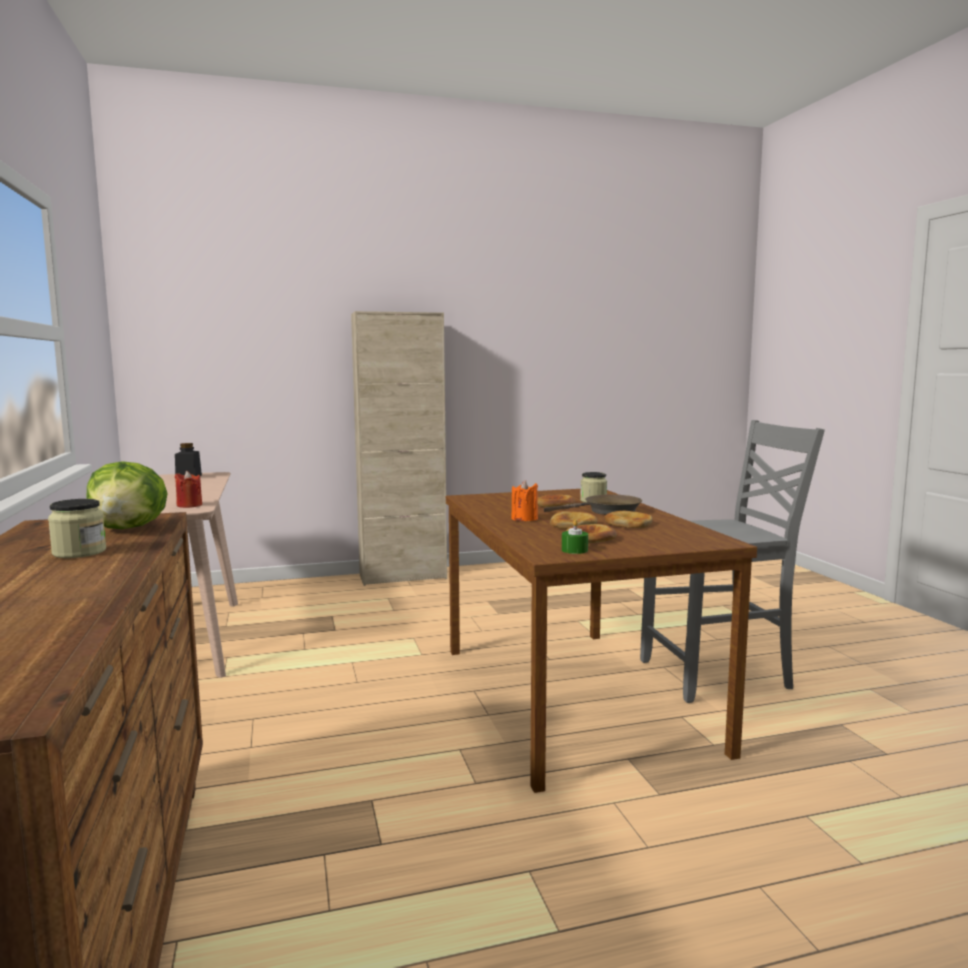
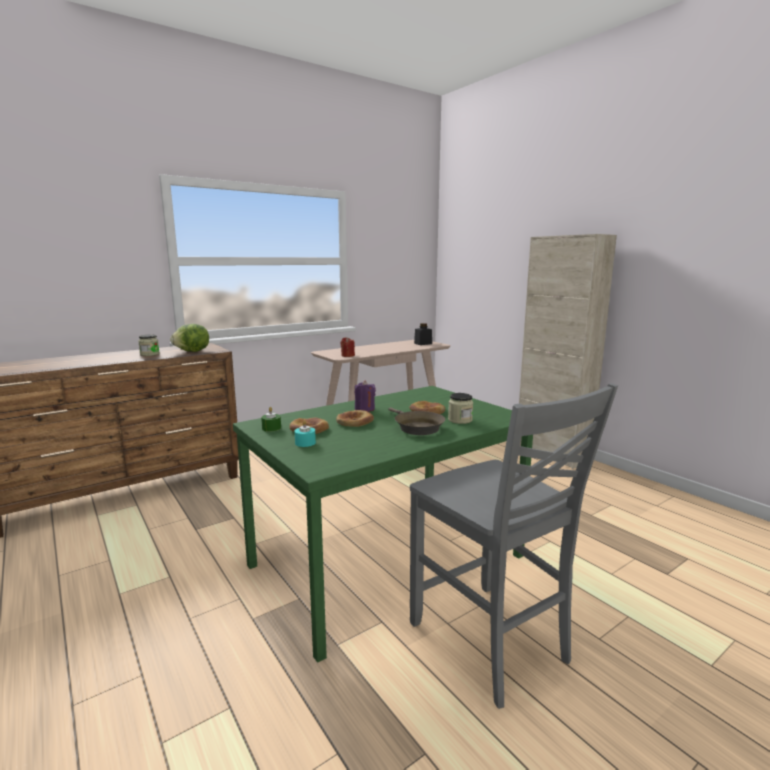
camera: 70 degrees right, 5 degrees up
(524, 519) = (364, 409): orange candle -> purple candle
(574, 697) = (387, 562): brown dining table -> green dining table
(628, 524) = (370, 436): bread -> none
(640, 542) = (305, 443): none -> turquoise candle

